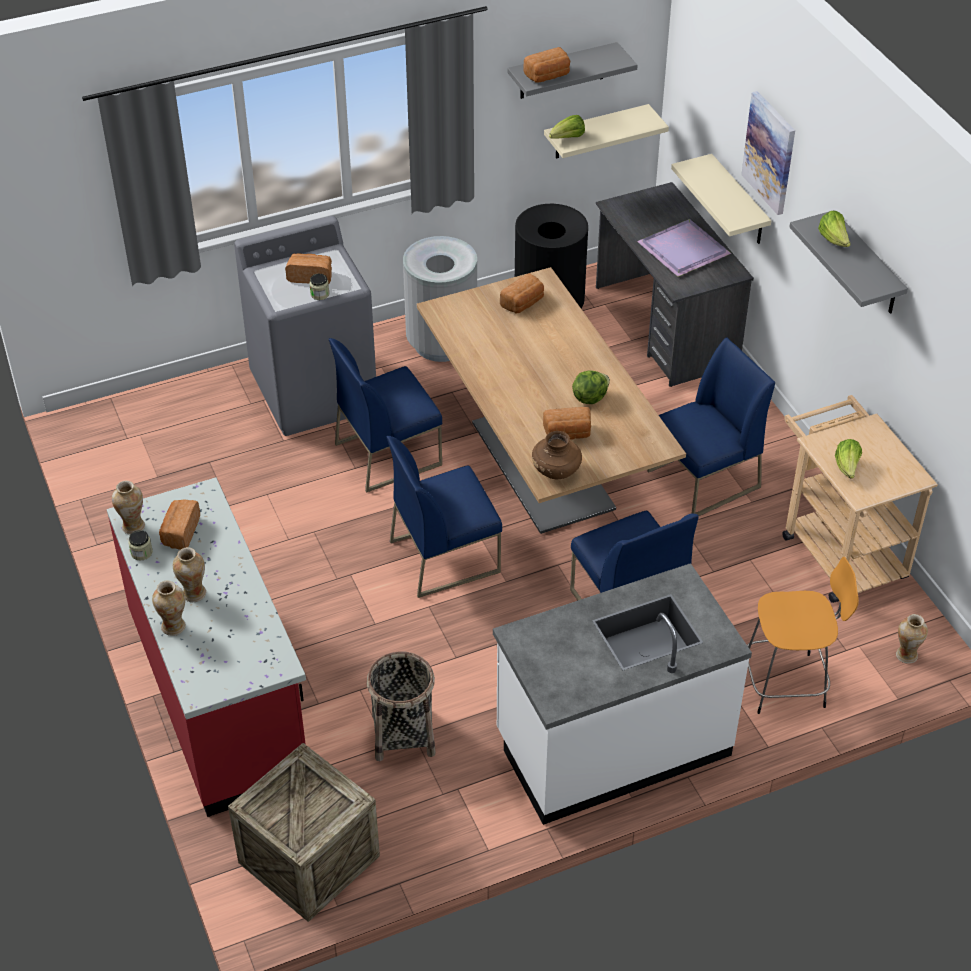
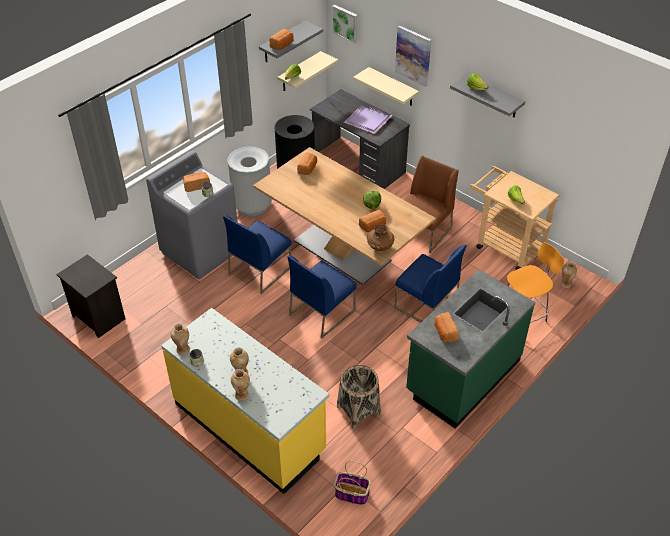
camera: 25 degrees left, 0 degrees up
(99, 445) = (97, 317): none -> black nightstand
(180, 533) = (211, 343): bread -> bread (444, 332)
(220, 695) = (250, 427): red counter -> yellow counter
(309, 859) = (351, 494): crate -> basket
(612, 744) = (462, 376): white counter -> green counter
(690, 64) = (345, 23): none -> picture
(703, 480) = (423, 232): blue chair -> brown chair

